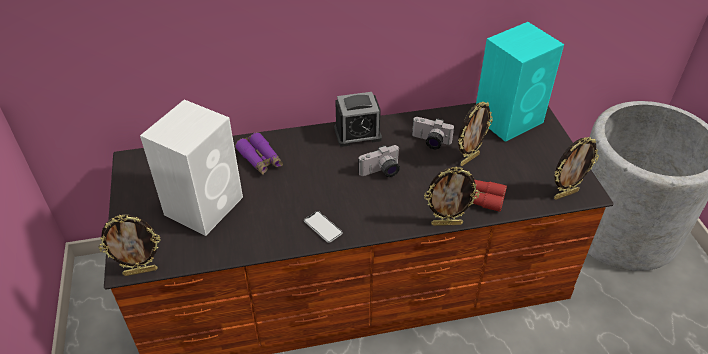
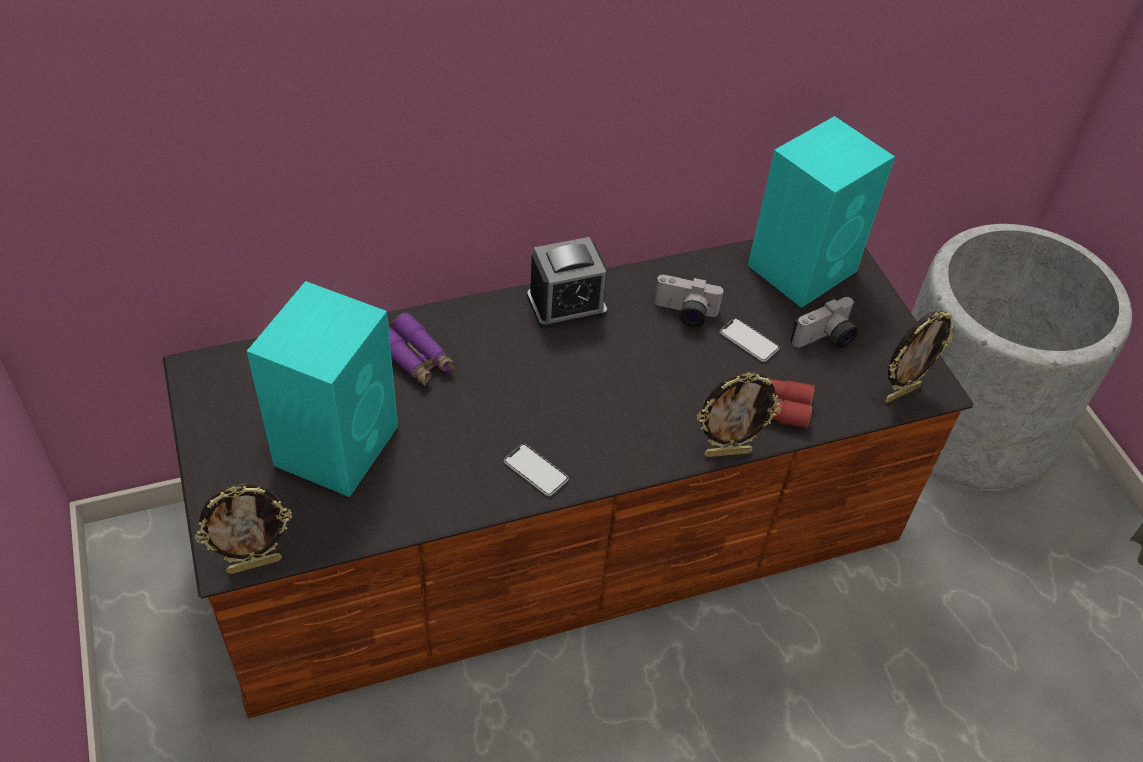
camera: 10 degrees left, 5 degrees up
(205, 205) = (338, 443): white speaker -> turquoise speaker
(381, 172) = (614, 370): camera -> camera (825, 339)
(469, 159) = (749, 341): picture frame -> phone

